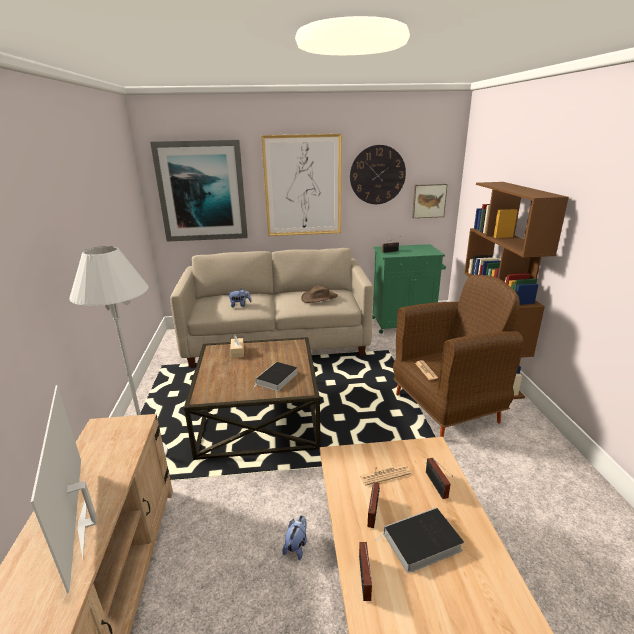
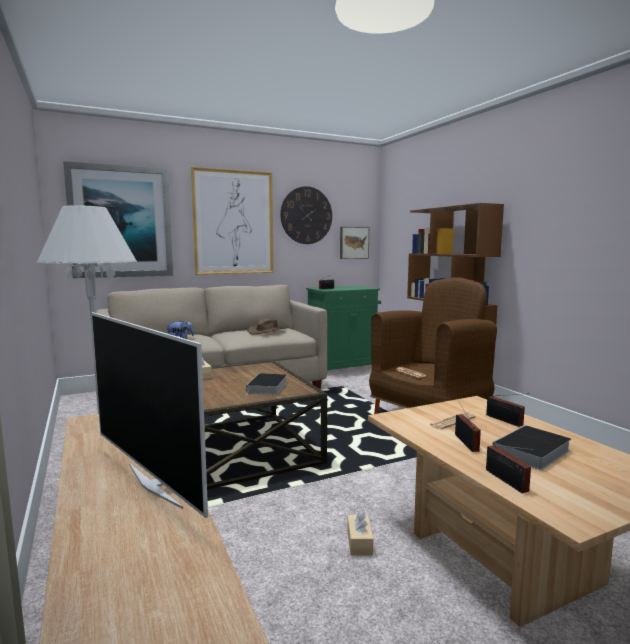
camera: 20 degrees left, 15 degrees down
(297, 546) = (359, 542): plush toy -> beige tissue box

